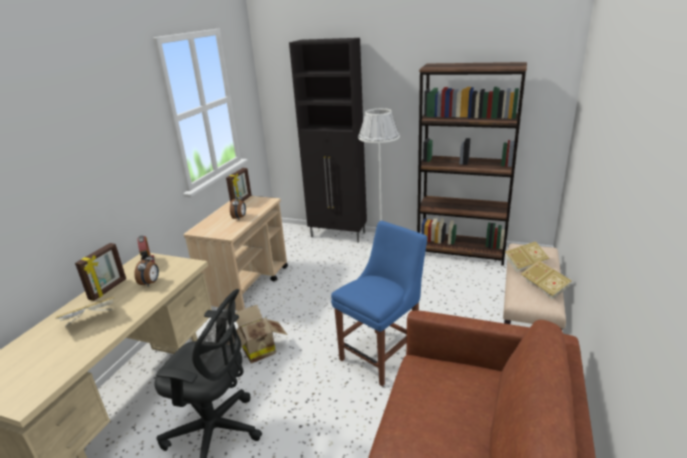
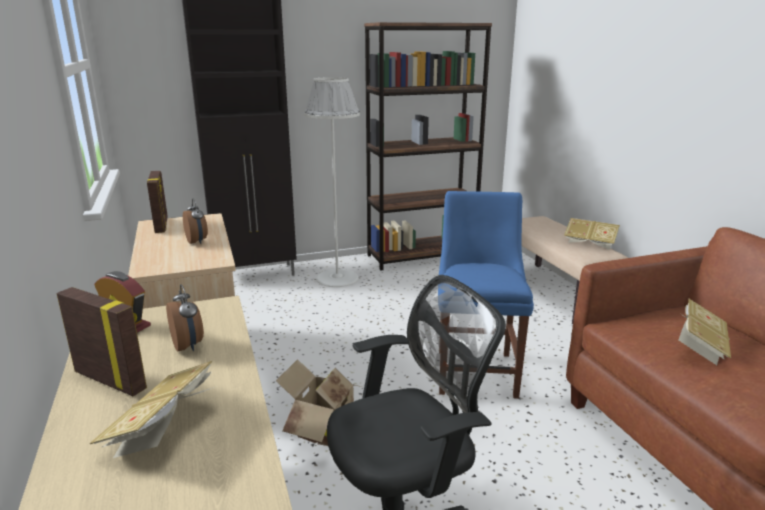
camera: 40 degrees left, 5 degrees down
(108, 289) = (111, 380): picture frame -> picture frame turned 45 degrees counterclockwise
(524, 264) = (546, 231): book -> book (700, 346)

